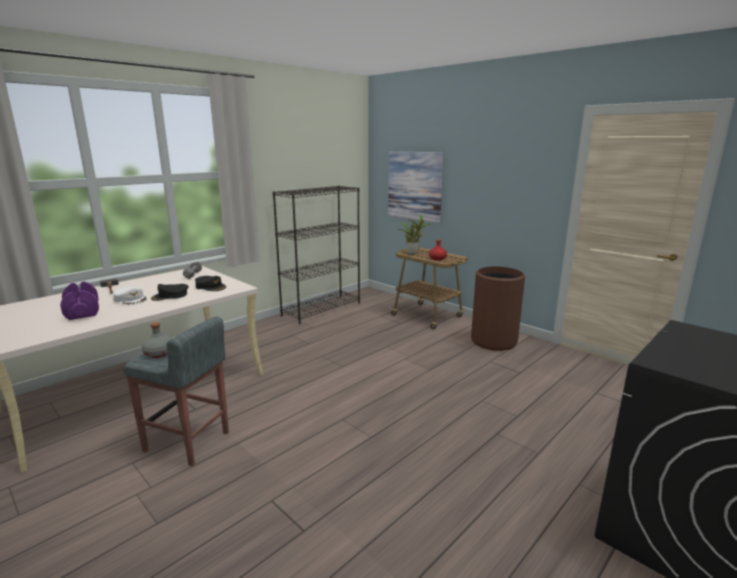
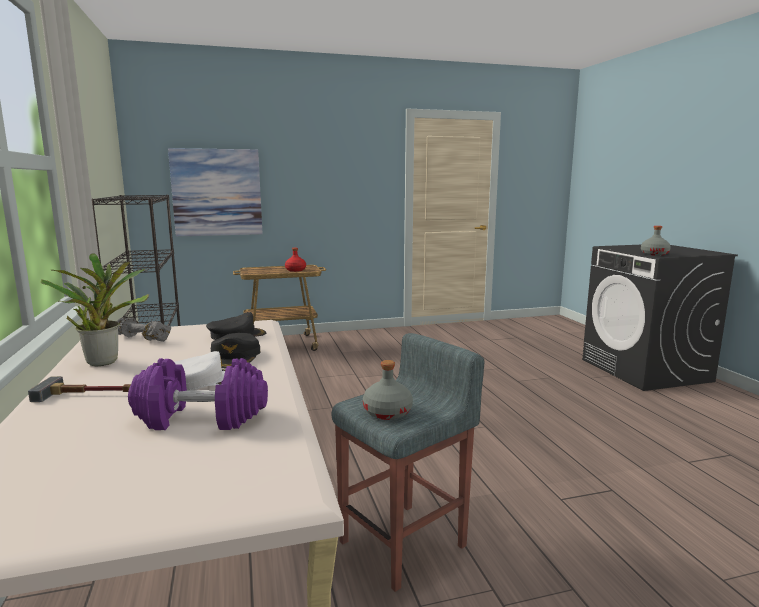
camera: 60 degrees left, 5 degrees down
(413, 253) = (258, 272): potted plant -> potted plant (104, 361)
(493, 341) = (375, 340): brown trash can -> none
(667, 358) = (654, 254): none -> grey bottle

